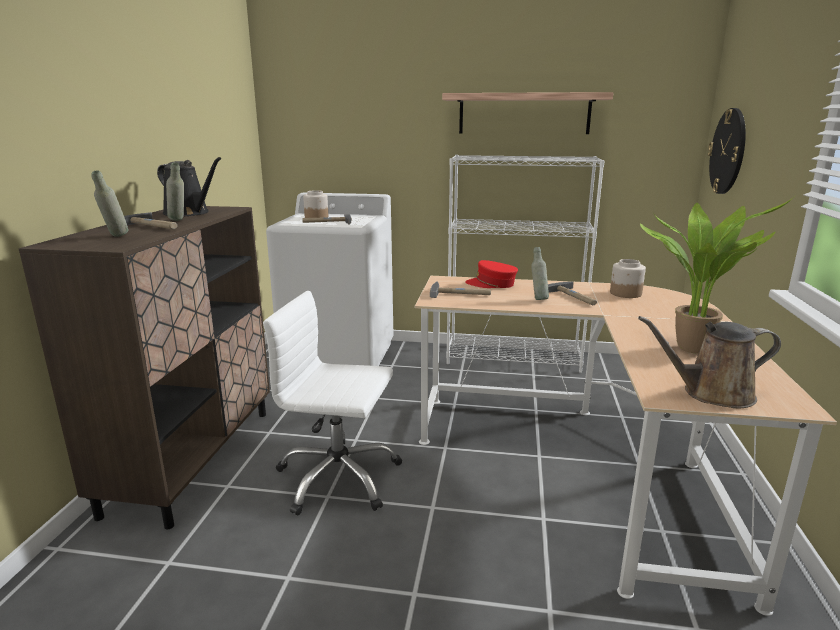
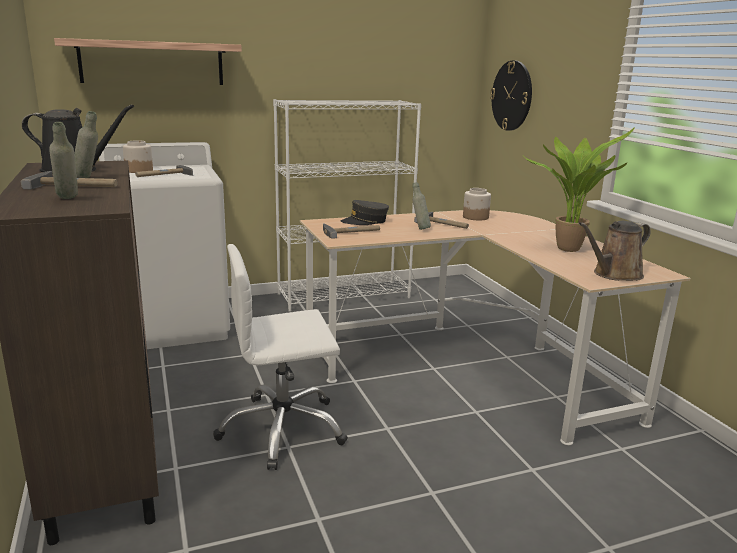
camera: 30 degrees left, 0 degrees up
(491, 284) = (365, 221): red cap -> grey cap
(524, 114) = (336, 59): shelf -> shelf (152, 63)

